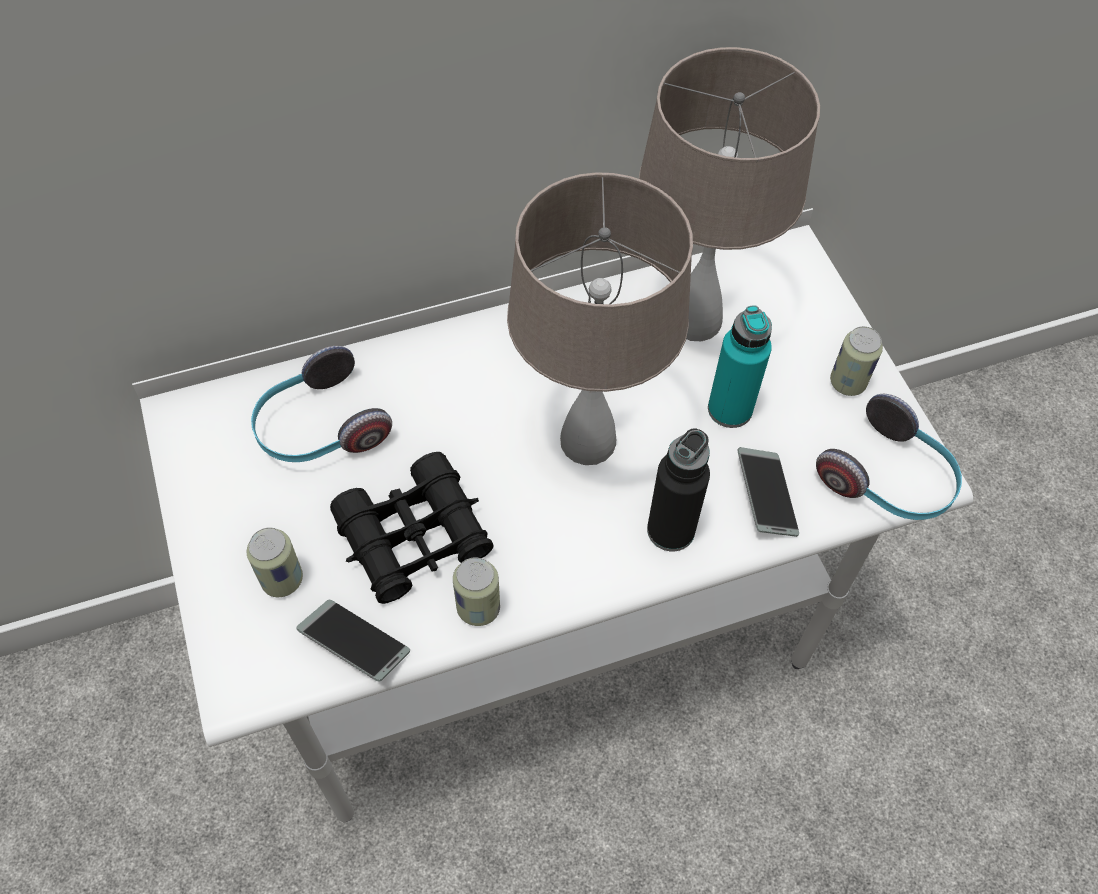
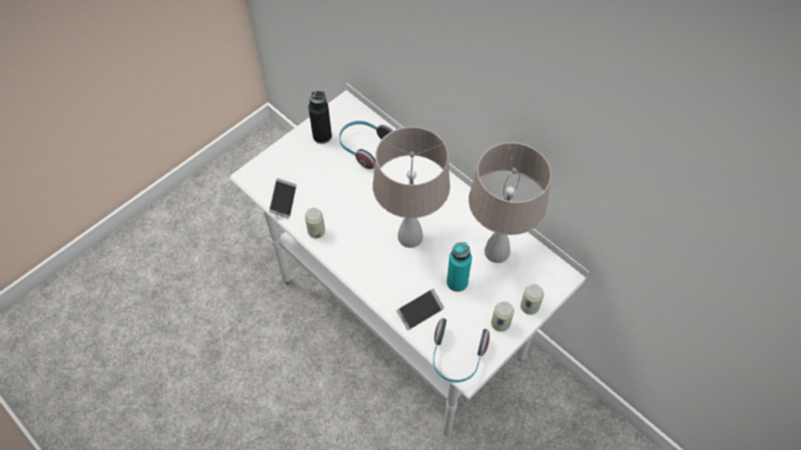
camera: 65 degrees right, 0 degrees up
(282, 580) = (297, 167): can -> can (529, 307)
(414, 537) = (335, 198): black binoculars -> none
(670, 530) = (384, 282): black bottle -> black bottle (322, 136)

